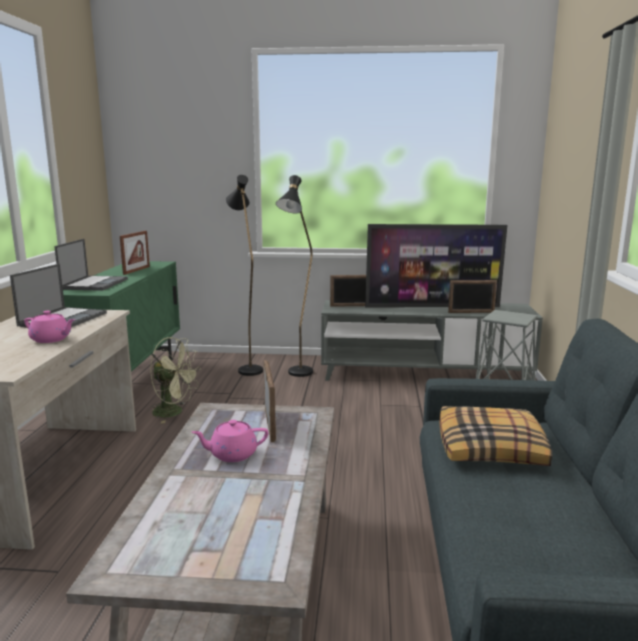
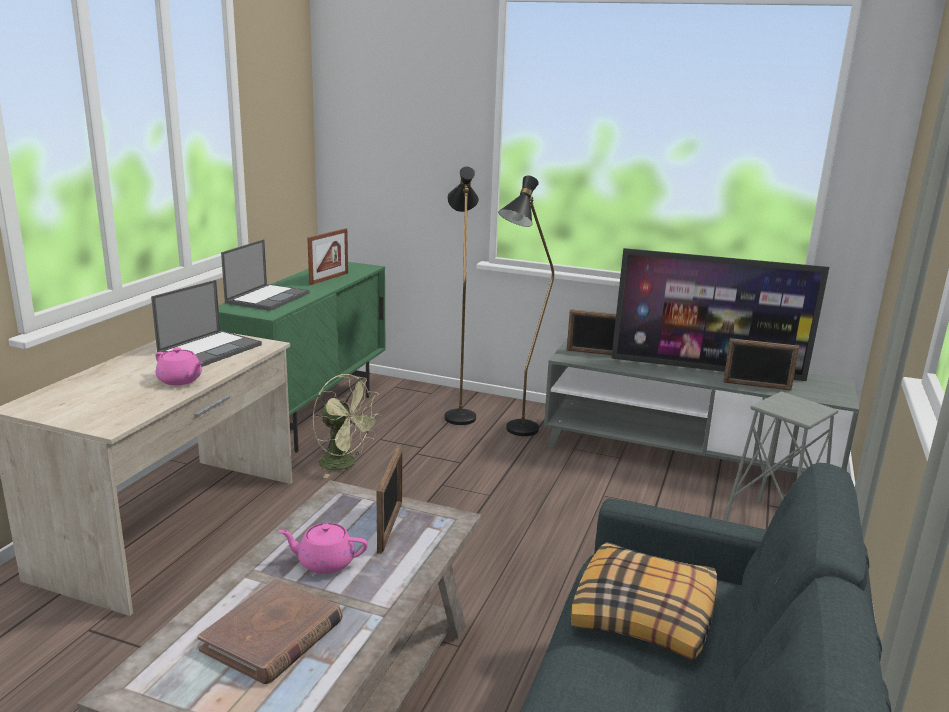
camera: 15 degrees right, 5 degrees up
(220, 510) = (273, 635): none -> brown book

